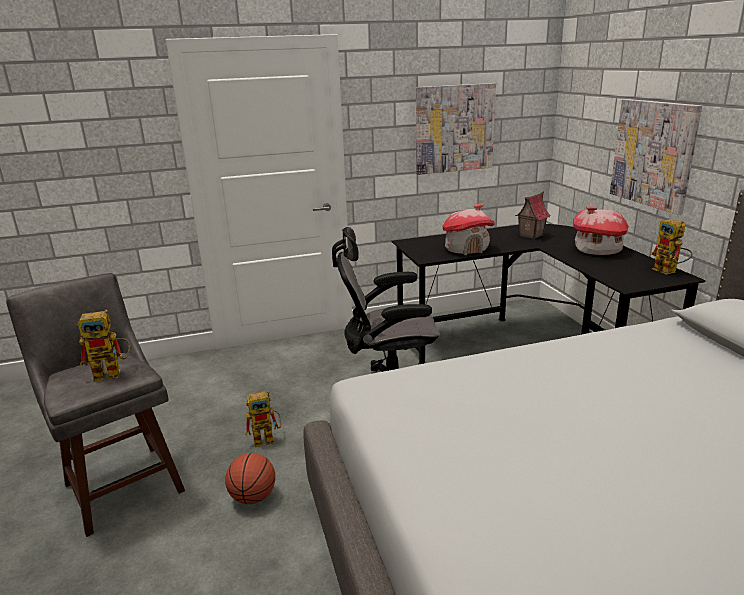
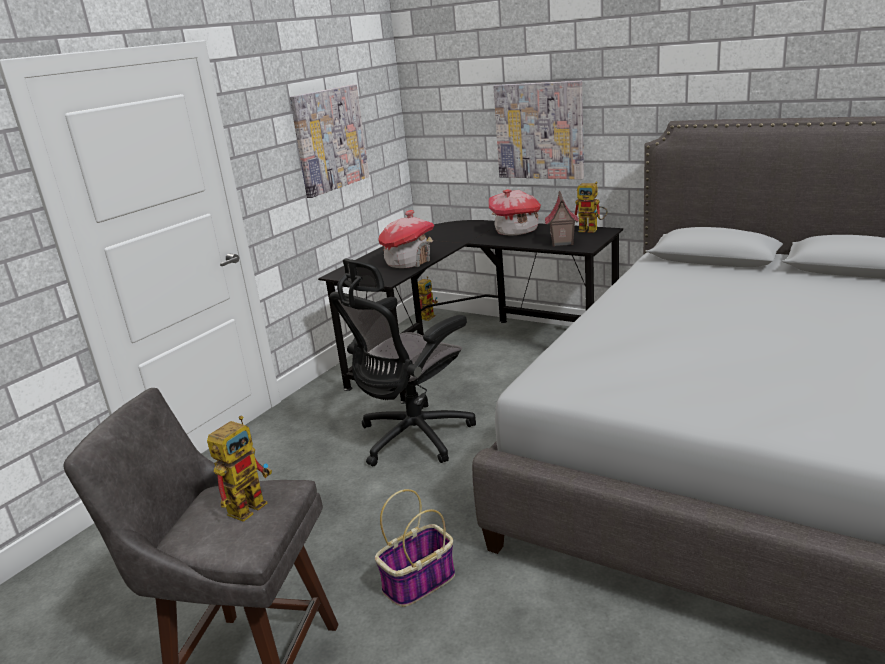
camera: 40 degrees left, 0 degrees up
(253, 497) = (418, 583): basketball -> basket
(268, 438) = (352, 533): toy robot -> toy robot (428, 316)
(530, 235) = (442, 236): toy house -> toy house (561, 242)

